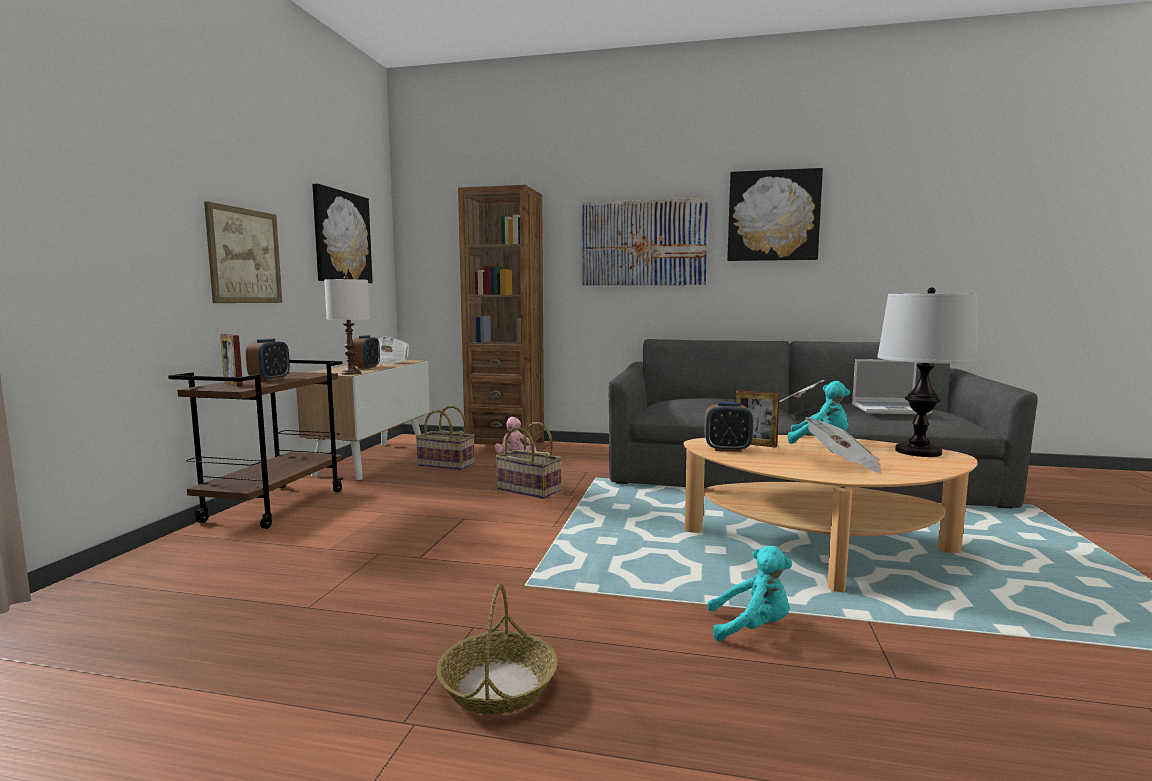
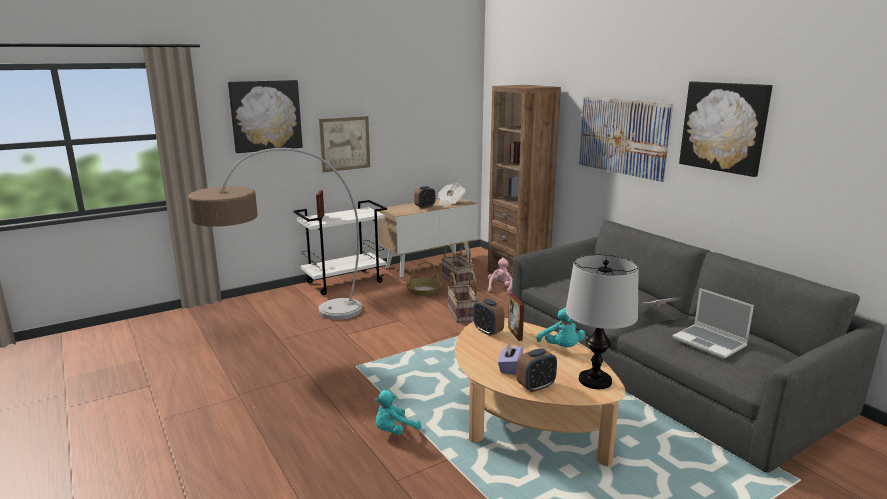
camera: 45 degrees right, 10 degrees up
(270, 379) = (343, 215): alarm clock -> alarm clock (536, 386)
(270, 587) = (283, 325): none -> floor lamp
(275, 505) = (345, 282): brown cart -> white cart
(341, 237) = (426, 118): picture -> picture (266, 115)
(351, 373) = (401, 213): white table lamp -> none
(498, 685) = (277, 398): basket -> basket (423, 291)
(752, 628) = (394, 431): turquoise plush toy -> turquoise plush toy turned 90 degrees clockwise
(843, 465) = (510, 367): newspaper -> purple tissue box

